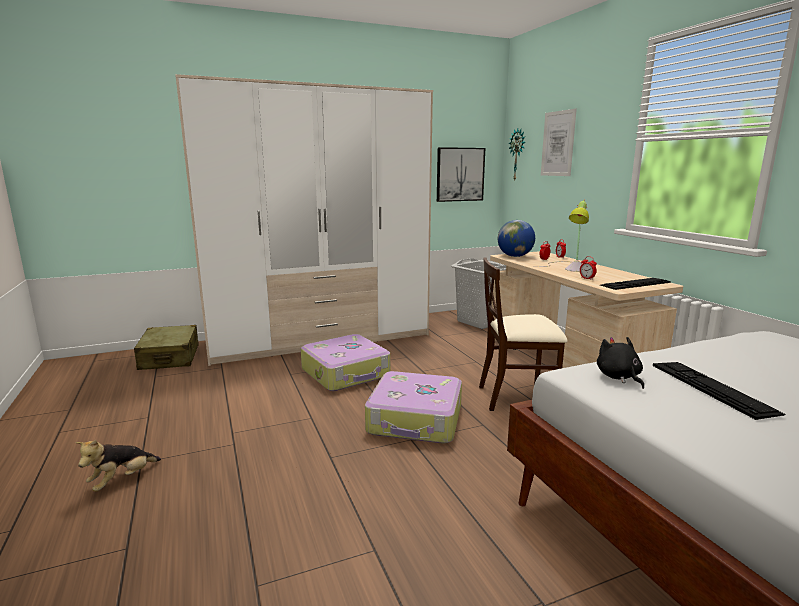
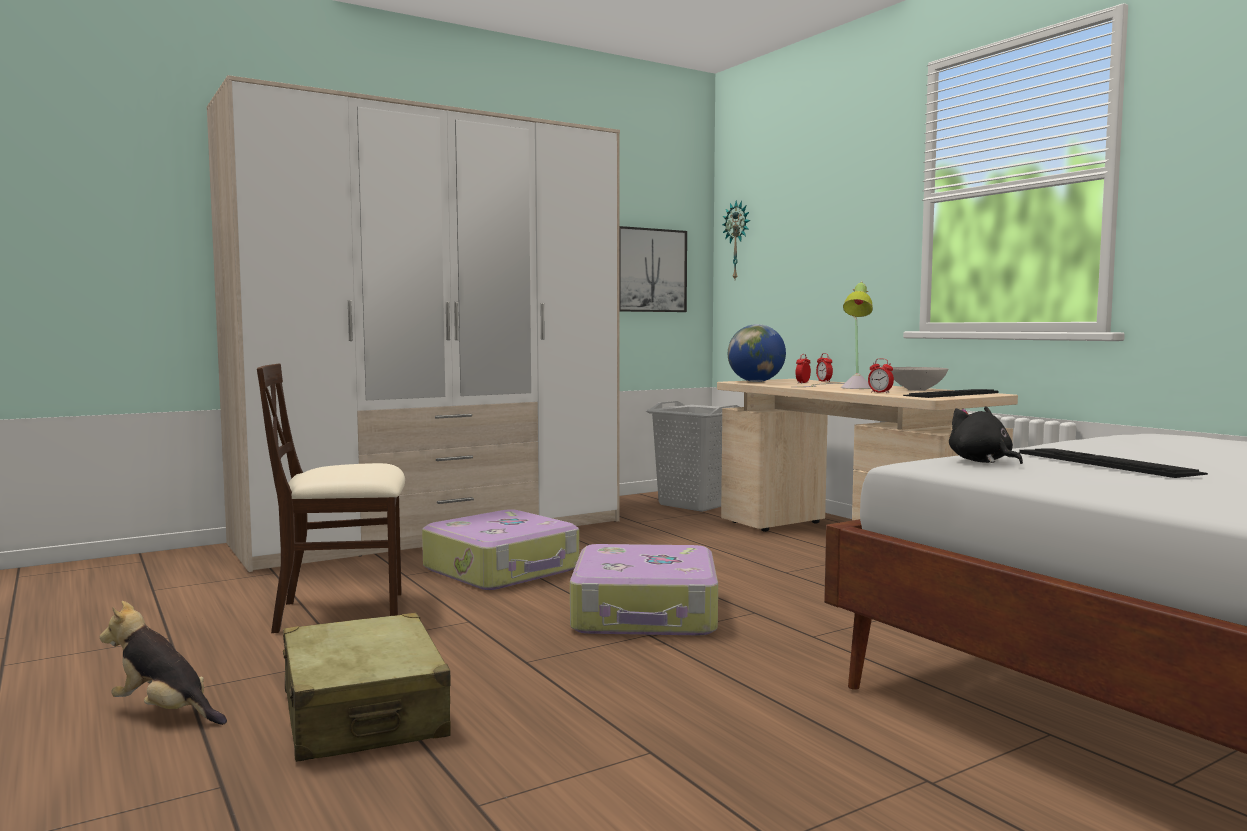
camera: 10 degrees left, 10 degrees down
(122, 480) = (165, 712): plush toy -> plush toy turned 90 degrees clockwise
(170, 357) = (168, 566): beige suitcase -> beige suitcase (364, 714)
(517, 397) = (793, 581): beige chair -> beige chair (343, 612)
(558, 143) = (803, 218): picture -> none
(615, 274) = (917, 390): none -> white bowl

